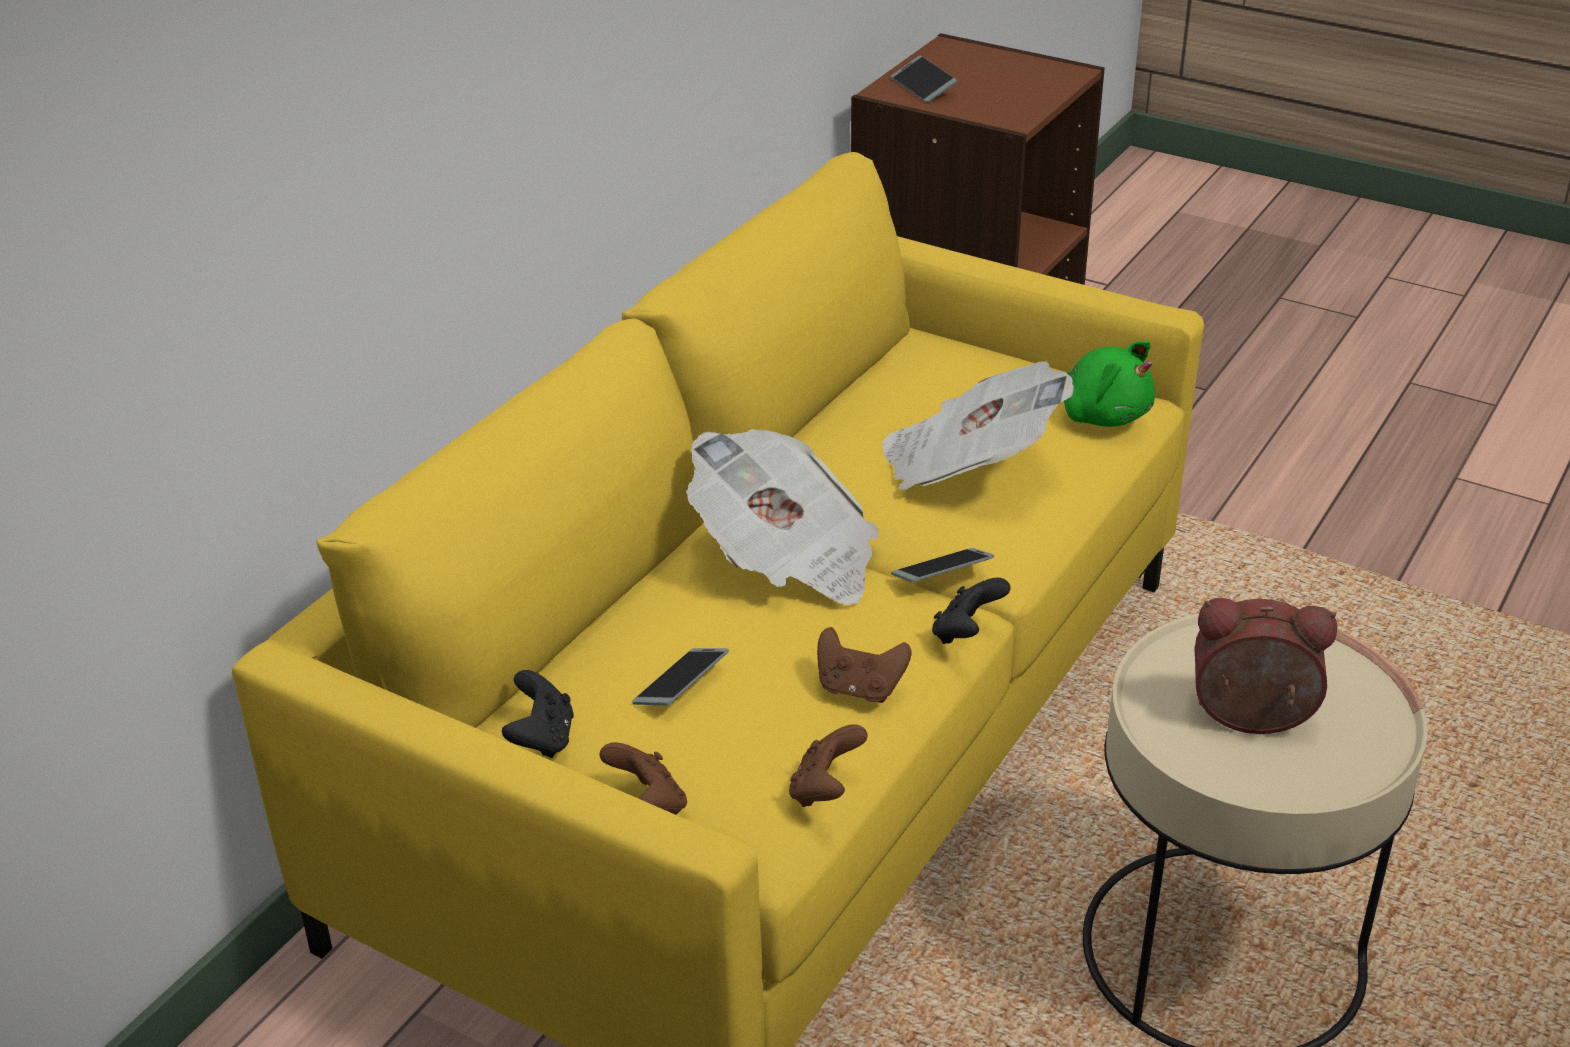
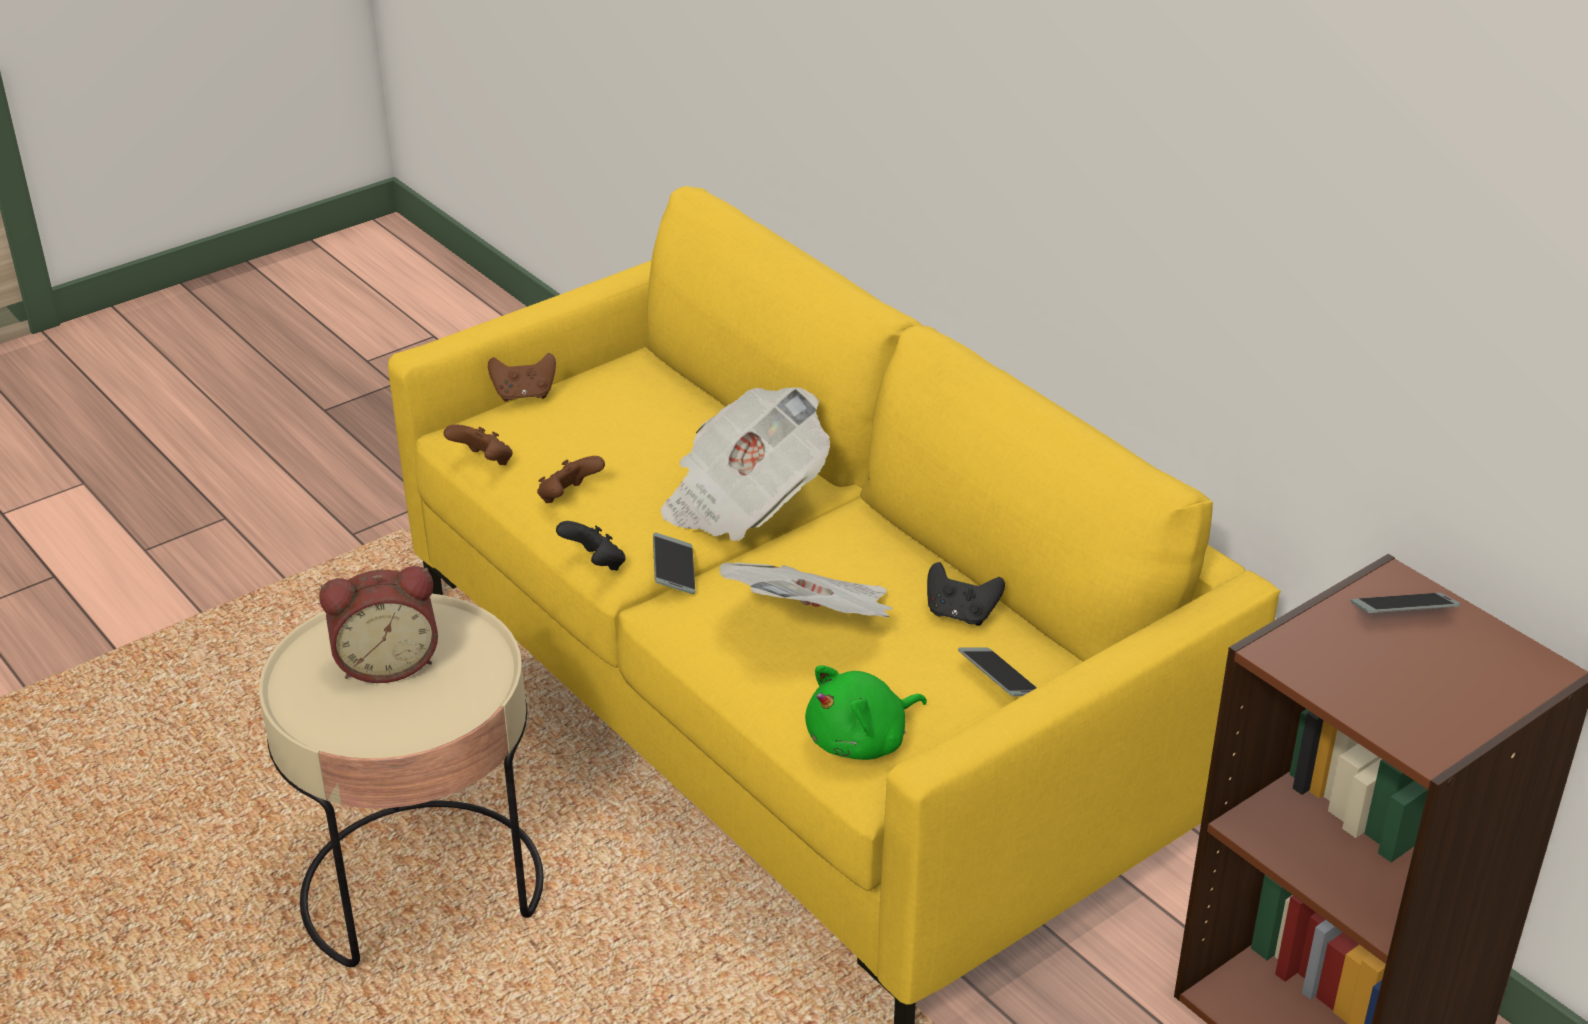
camera: 110 degrees right, 0 degrees up
(542, 738) = (617, 369): black game controller -> black game controller (960, 614)
(681, 685) = (628, 427): phone -> phone (999, 679)
(1251, 720) = (387, 663): alarm clock -> alarm clock turned 45 degrees clockwise

